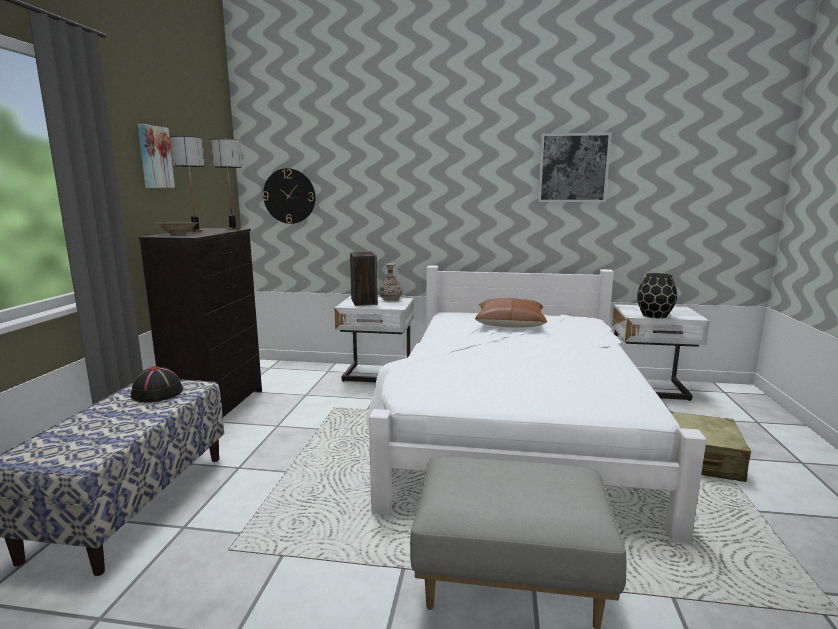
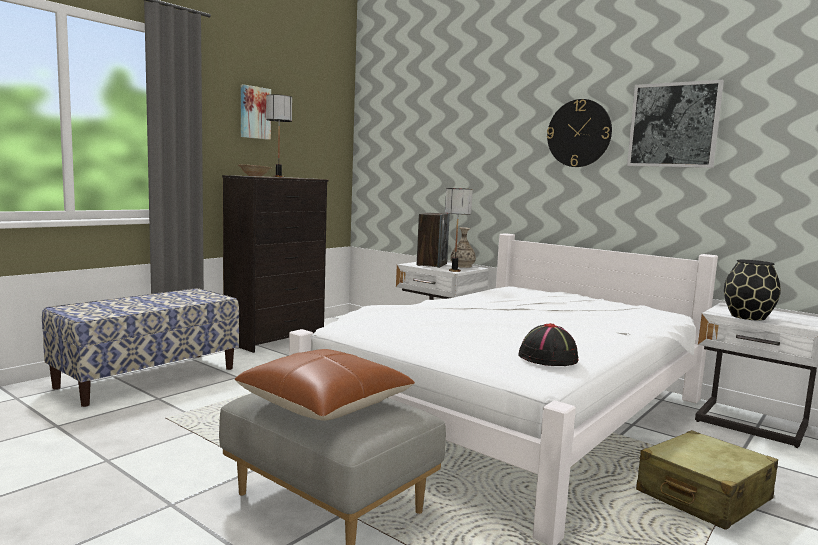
camera: 30 degrees right, 5 degrees down
(158, 394) = (188, 297): black hat -> black hat (548, 358)
(233, 229) = (312, 178): table lamp -> table lamp (455, 270)
(289, 196) = (390, 156): wall clock -> wall clock (579, 133)
(510, 324) = (558, 302): brown pillow -> brown pillow (324, 403)

